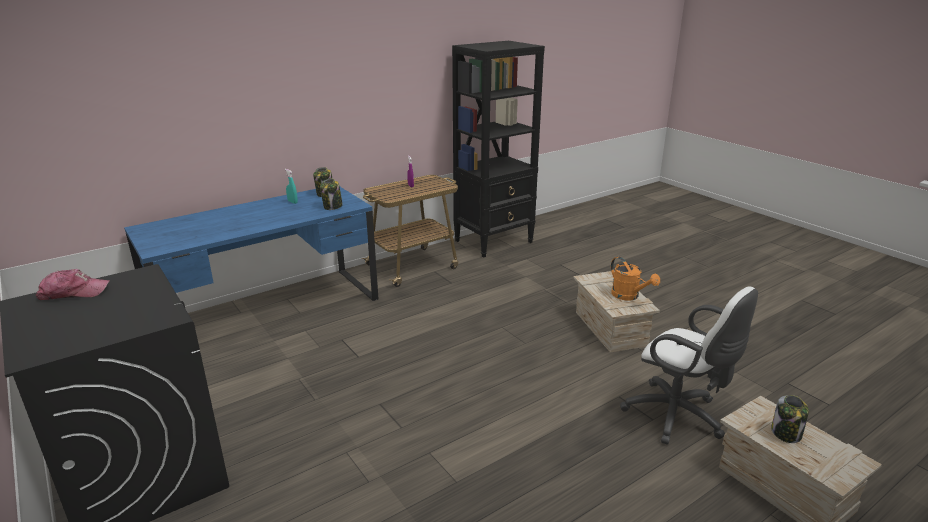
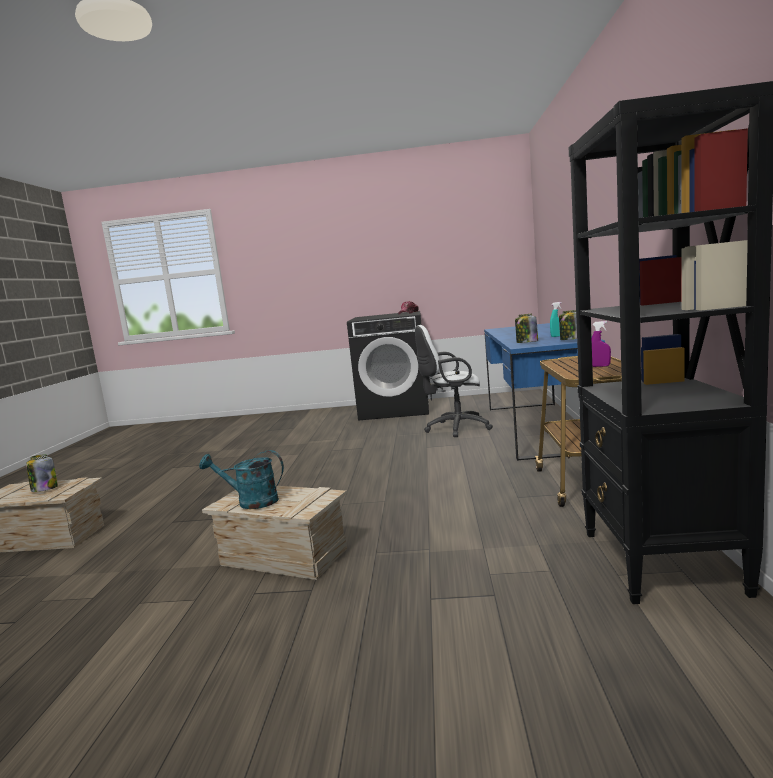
camera: 130 degrees right, 15 degrees down
(629, 296) = (251, 502): orange watering can -> turquoise watering can
(678, 417) = (149, 532): white office chair -> white office chair (454, 428)

